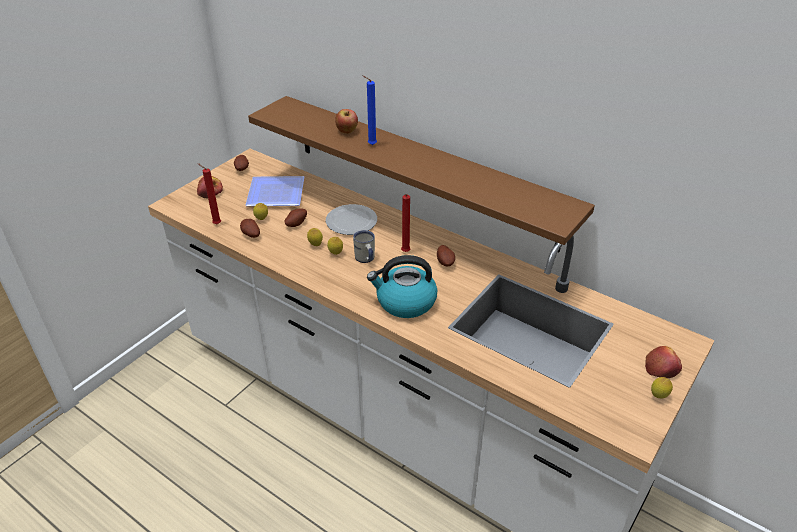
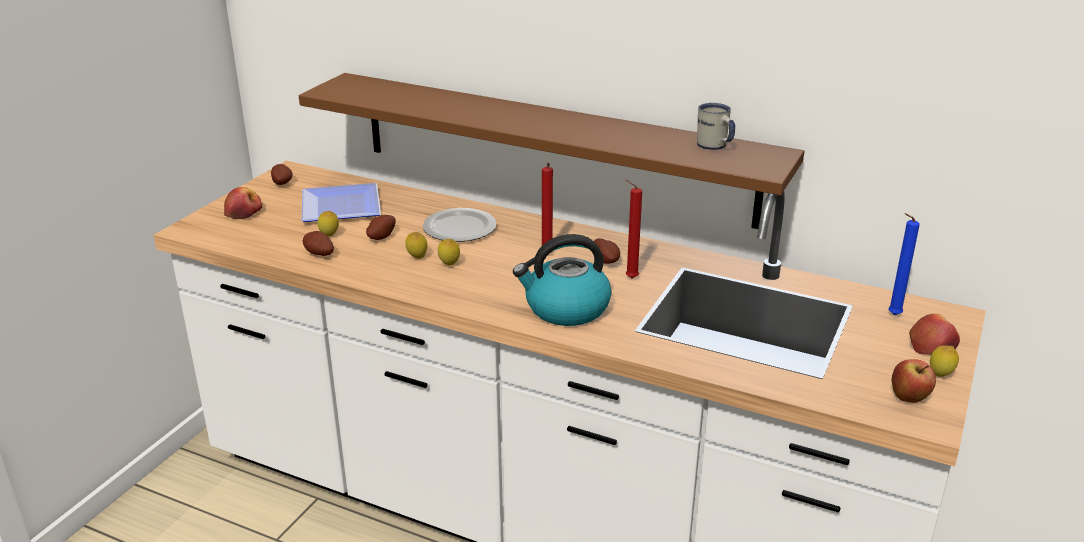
camera: 10 degrees left, 10 degrees down
(215, 224) = (263, 246): red candle -> red candle (629, 278)
(347, 132) = (445, 102): apple -> apple (909, 398)
(365, 259) = (494, 267): white mug -> white mug (715, 147)
(370, 145) = (483, 113): blue candle -> blue candle (892, 315)

